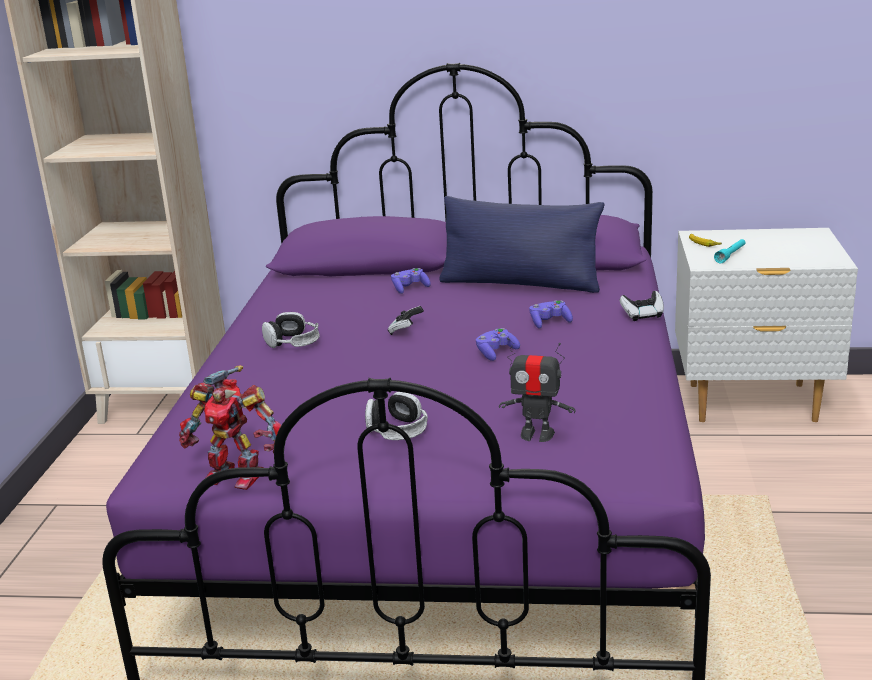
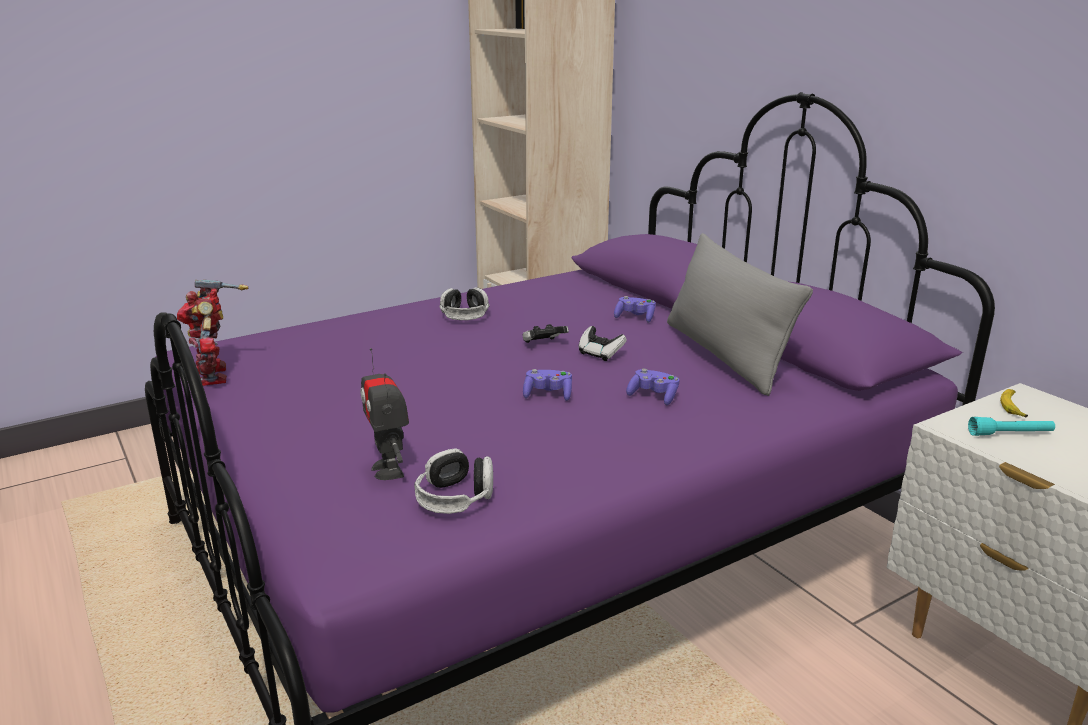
camera: 50 degrees right, 0 degrees up
(397, 430) = (340, 405): headphones -> headphones (455, 498)
(520, 283) = (724, 355): blue pillow -> grey pillow
(642, 315) = (747, 437): game controller -> game controller (600, 354)

